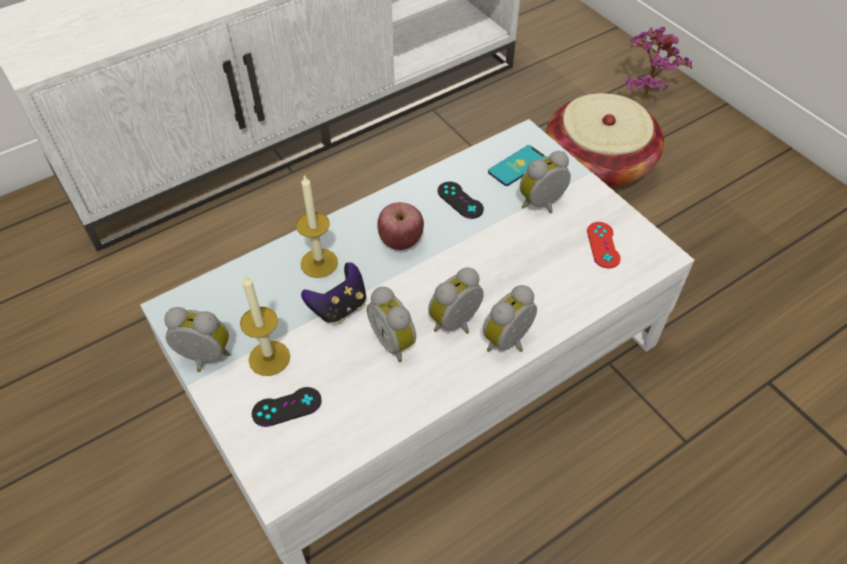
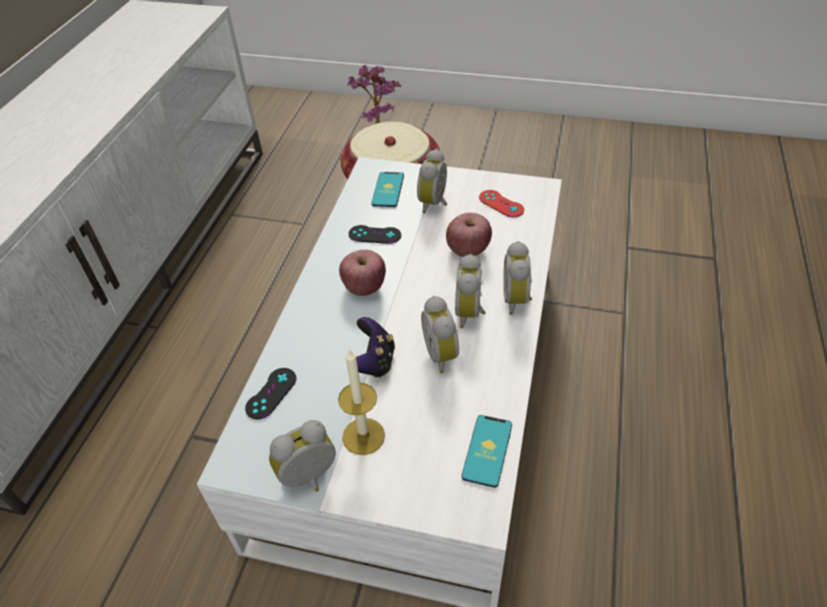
camera: 40 degrees left, 5 degrees down
(287, 407) = (420, 458): black game controller -> black game controller (271, 393)
(319, 263) = (320, 343): candle -> none
(338, 443) = (487, 450): none -> phone
(395, 341) = (443, 354): alarm clock -> alarm clock turned 60 degrees clockwise
(521, 267) = (468, 250): none -> apple

